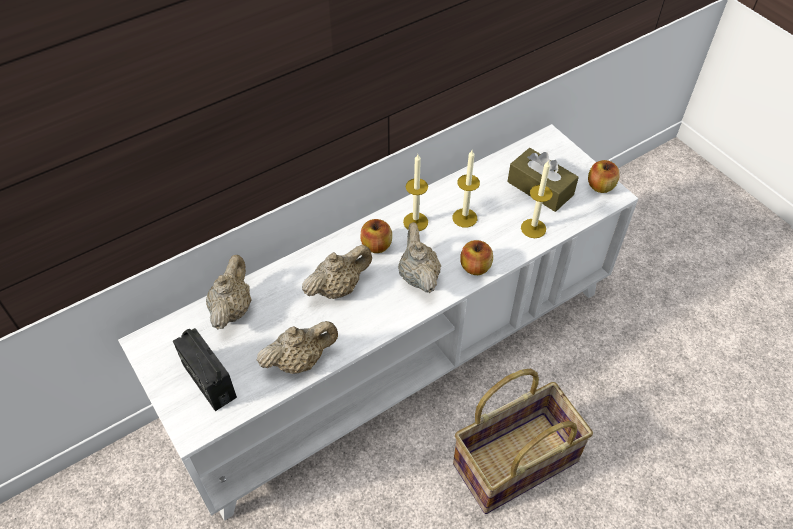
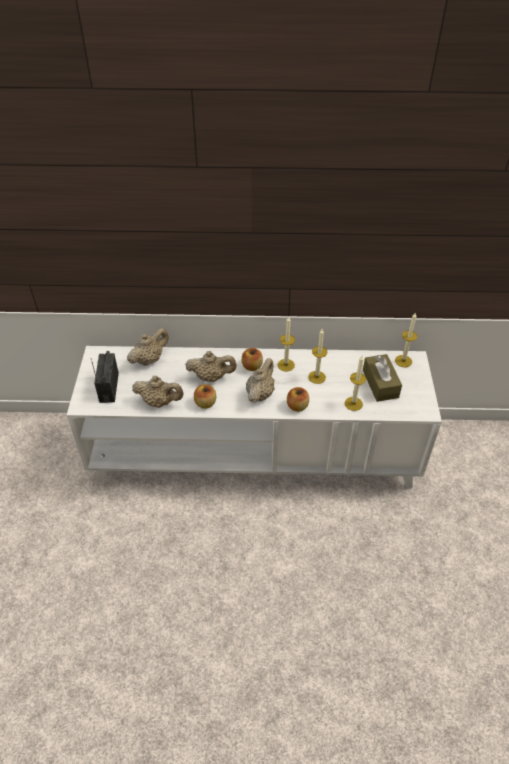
camera: 35 degrees right, 5 degrees down
(514, 461) = (274, 551): basket -> none
(539, 148) = (403, 361): none -> candle
(600, 186) = (422, 402): apple -> apple (205, 403)

